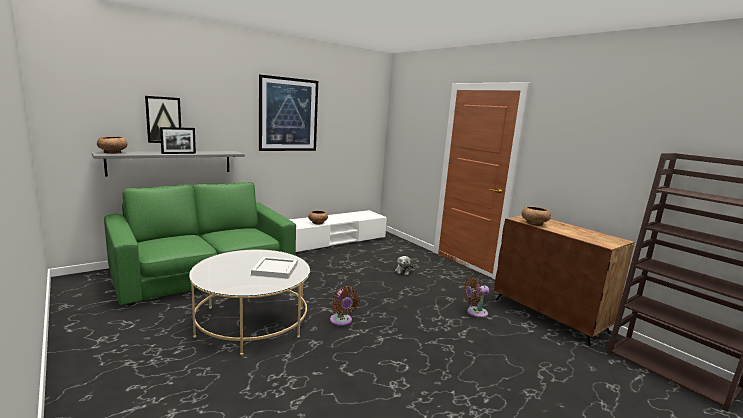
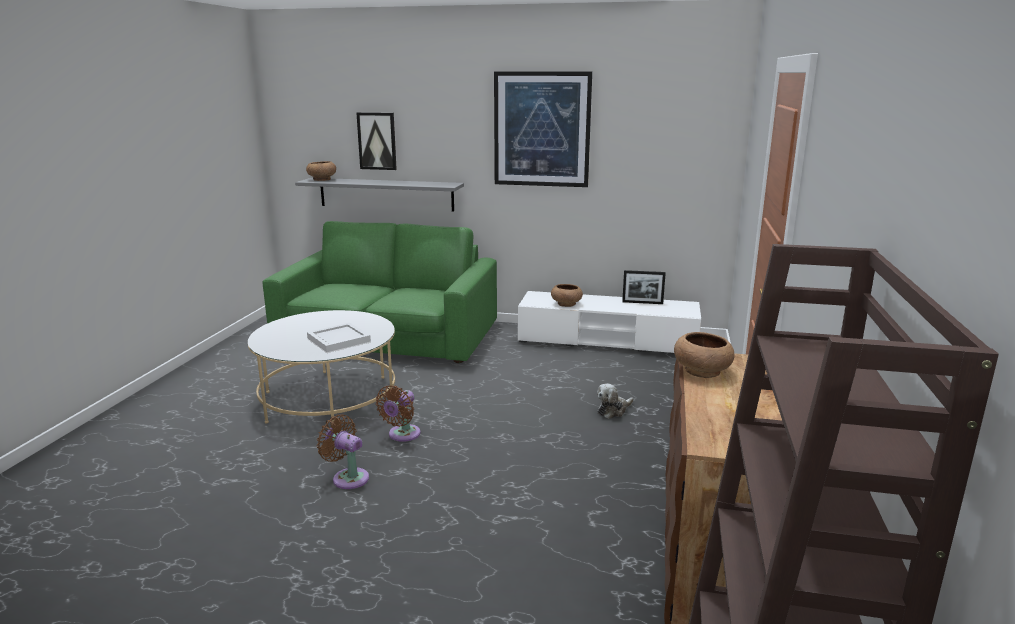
camera: 50 degrees right, 5 degrees up
(179, 153) = (379, 183): picture frame -> picture frame (642, 302)
(475, 312) = (587, 506): brown fan -> brown fan (348, 477)

